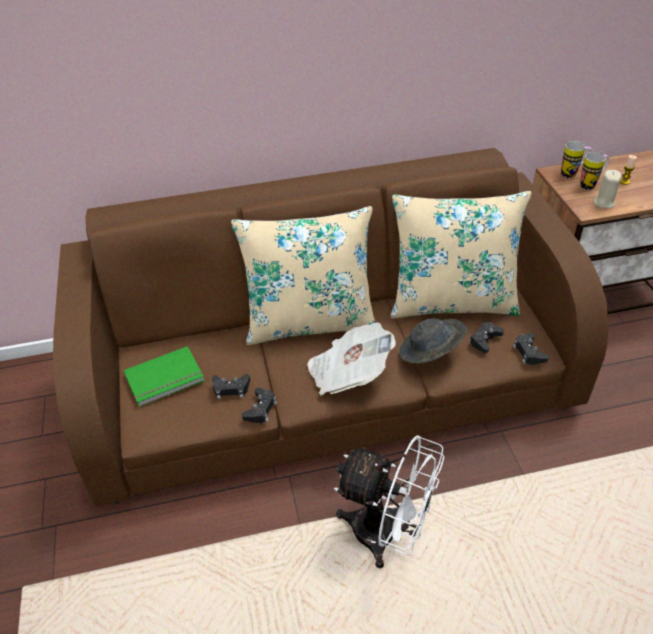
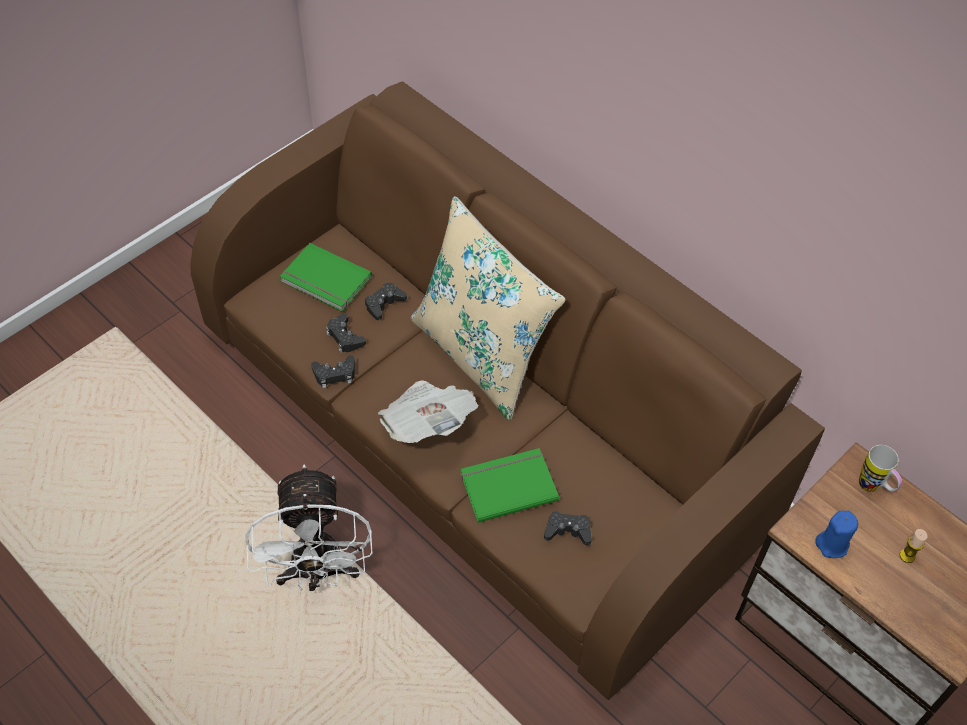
camera: 55 degrees right, 10 degrees up
(430, 353) = (507, 485): grey hat -> green book
(452, 301) = (610, 473): beige pillow -> none
(529, 352) = (575, 582): black game controller -> black game controller (384, 304)
(591, 184) = (865, 517): mug -> none
(603, 202) = (832, 544): beige candle -> blue candle

